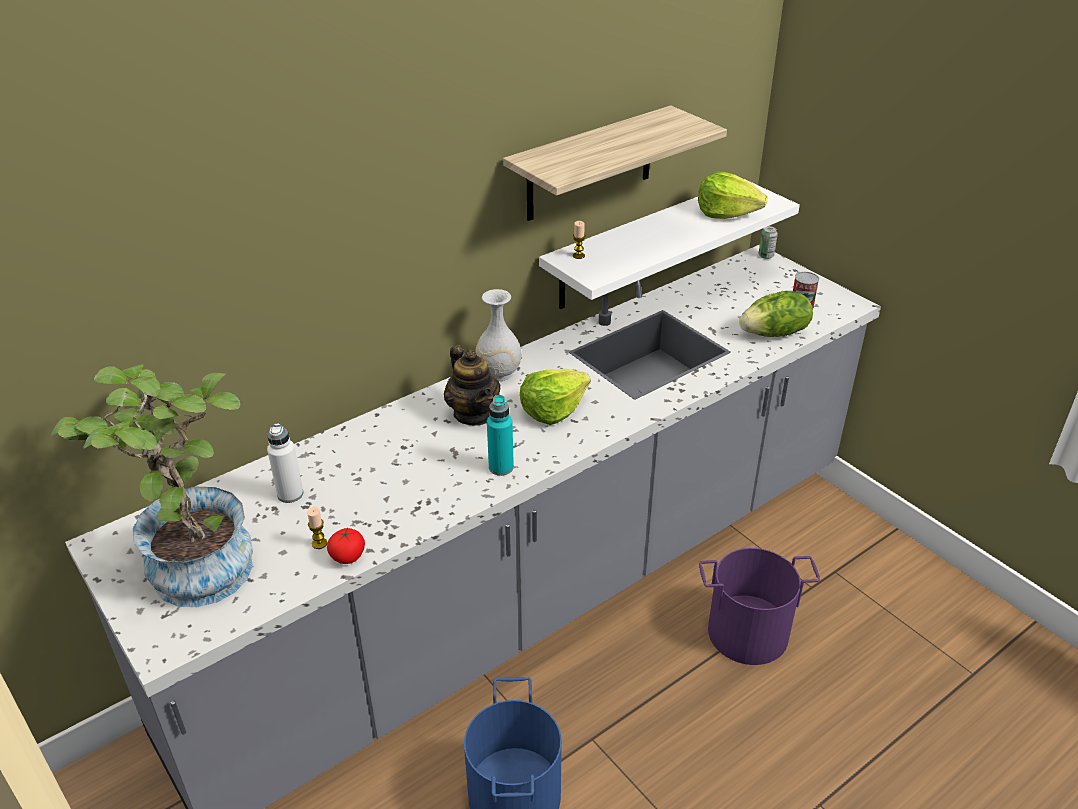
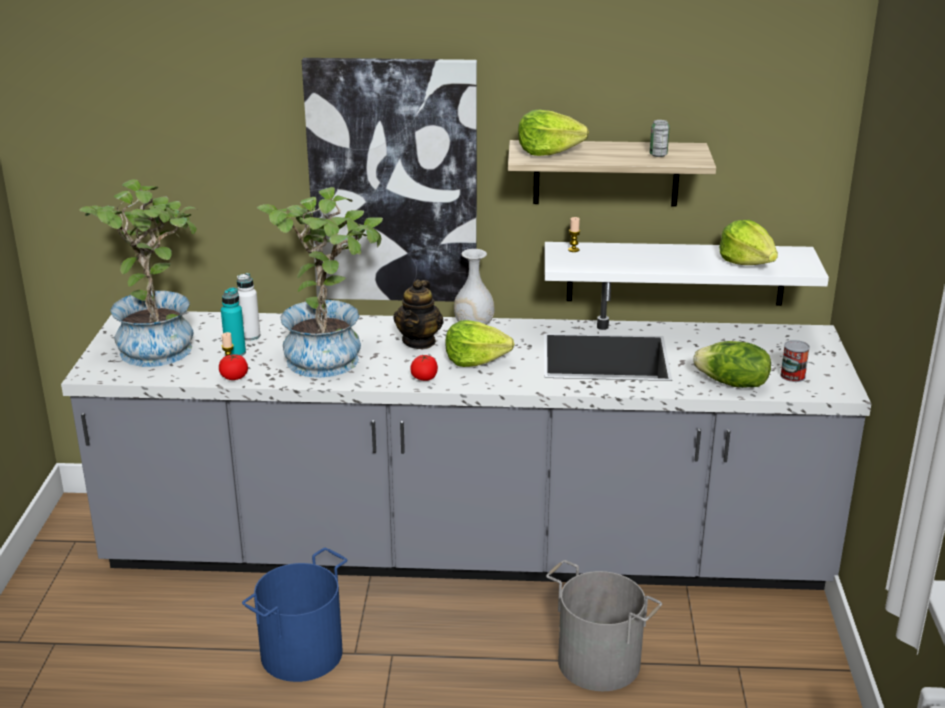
camera: 40 degrees right, 10 degrees down
(388, 247) = (393, 182): none -> picture
(411, 475) = (330, 355): none -> potted plant
(501, 467) = (389, 375): turquoise bottle -> turquoise bottle (235, 353)
(537, 454) = (424, 378): none -> tomato
(565, 160) = (548, 151): none -> lettuce
(747, 631) = (599, 661): purple bucket -> grey bucket
(766, 255) = (823, 334): can -> can (658, 154)

